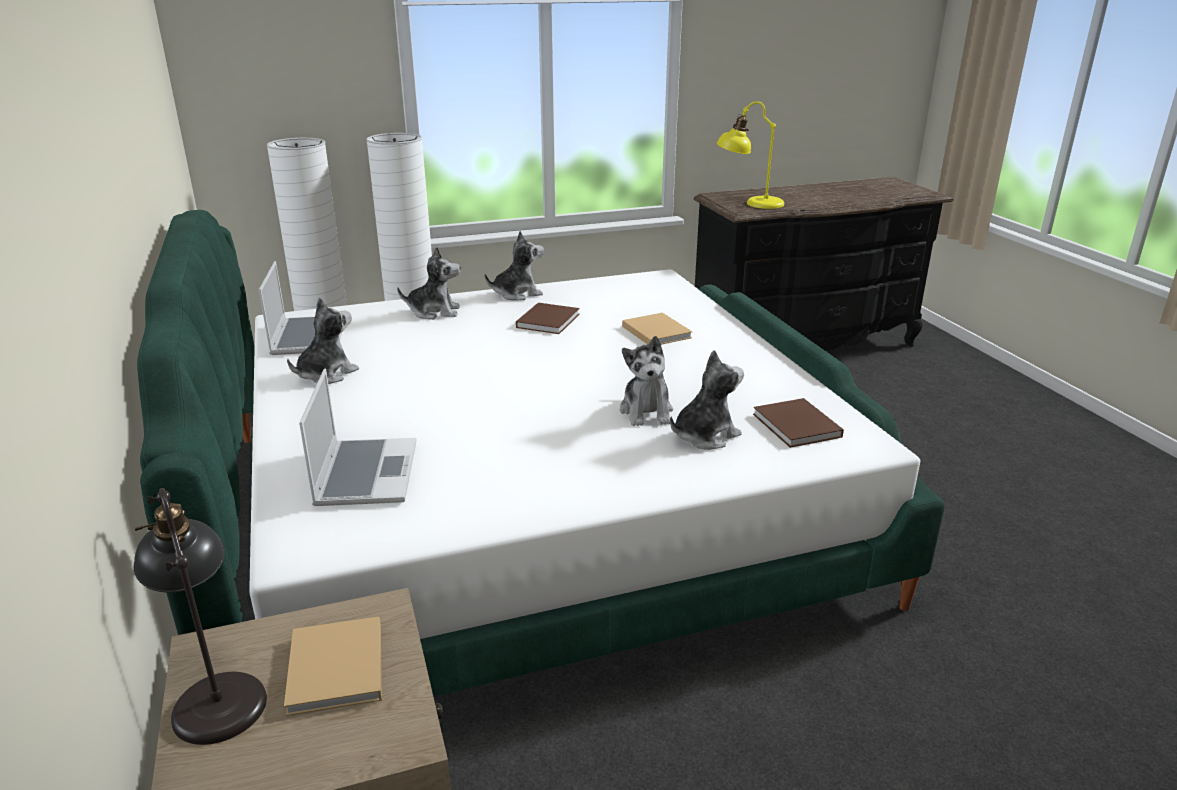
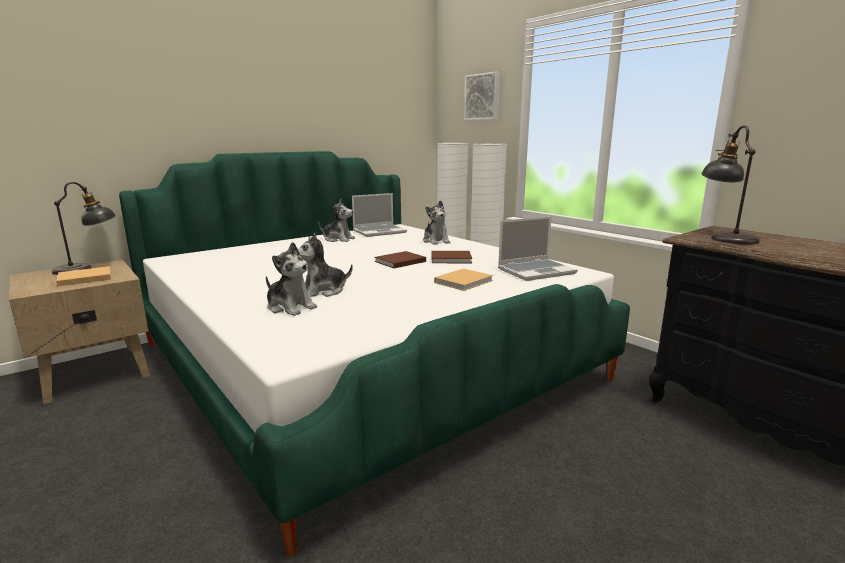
camera: 70 degrees right, 10 degrees down
(307, 52) = (483, 97): none -> picture
(365, 473) = (235, 257): laptop -> laptop (536, 271)
(517, 294) = (488, 249): plush toy -> none
(748, 202) = (723, 236): yellow table lamp -> grey table lamp
(798, 426) = (315, 332): brown book -> brown book (399, 262)

